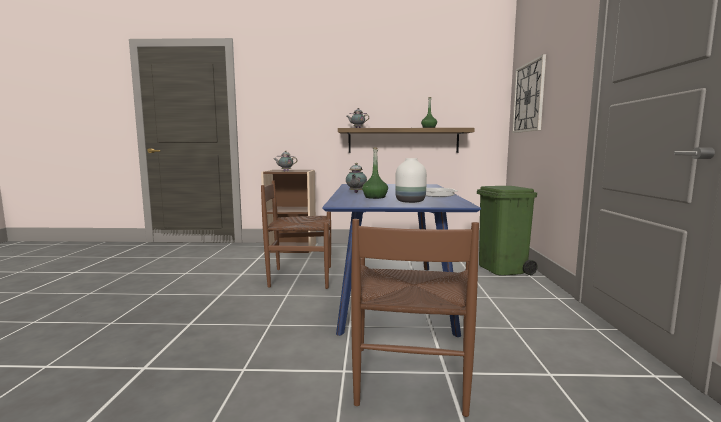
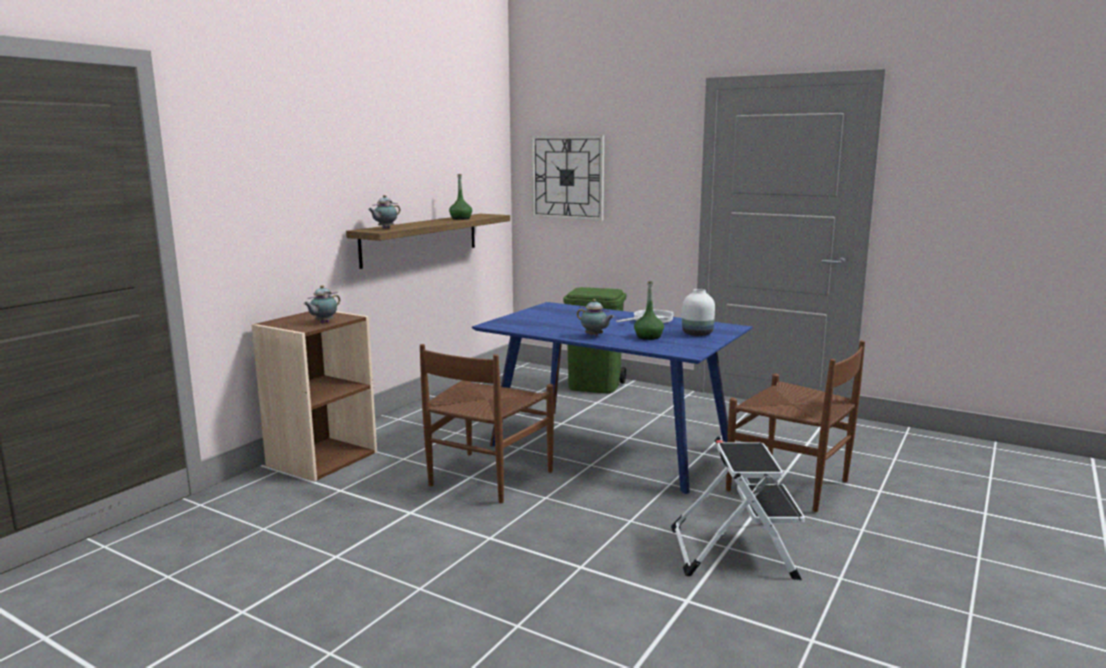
camera: 60 degrees left, 5 degrees up
(240, 373) = (734, 549): none -> step ladder

